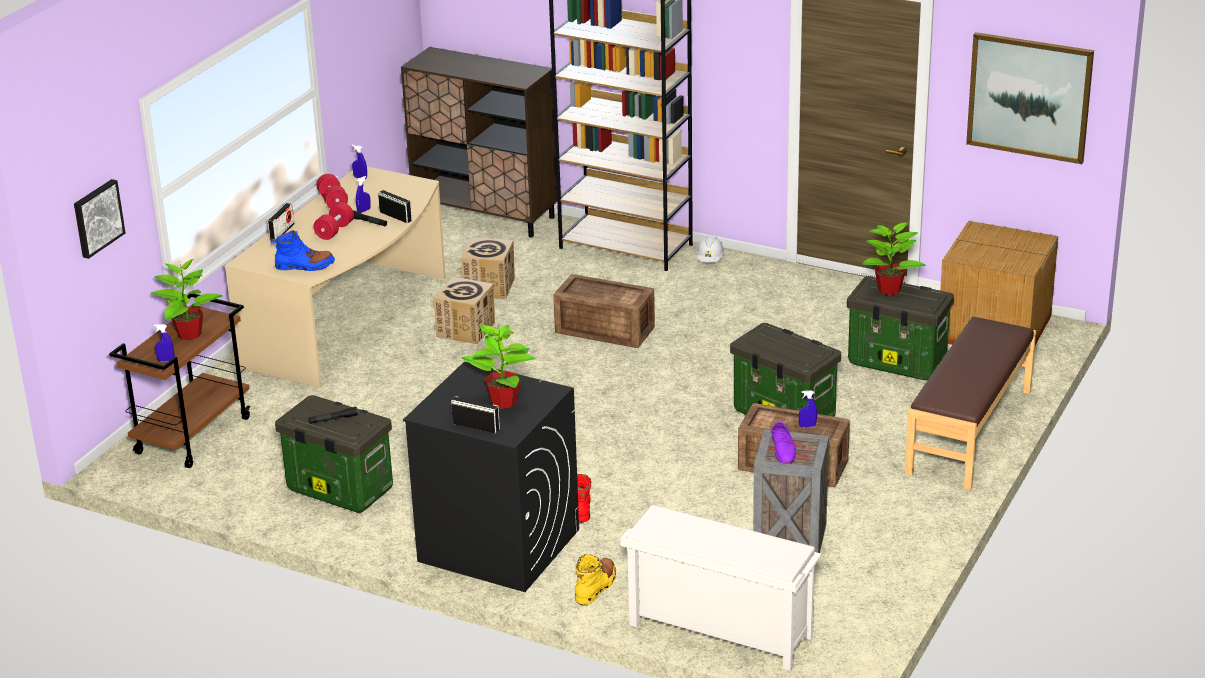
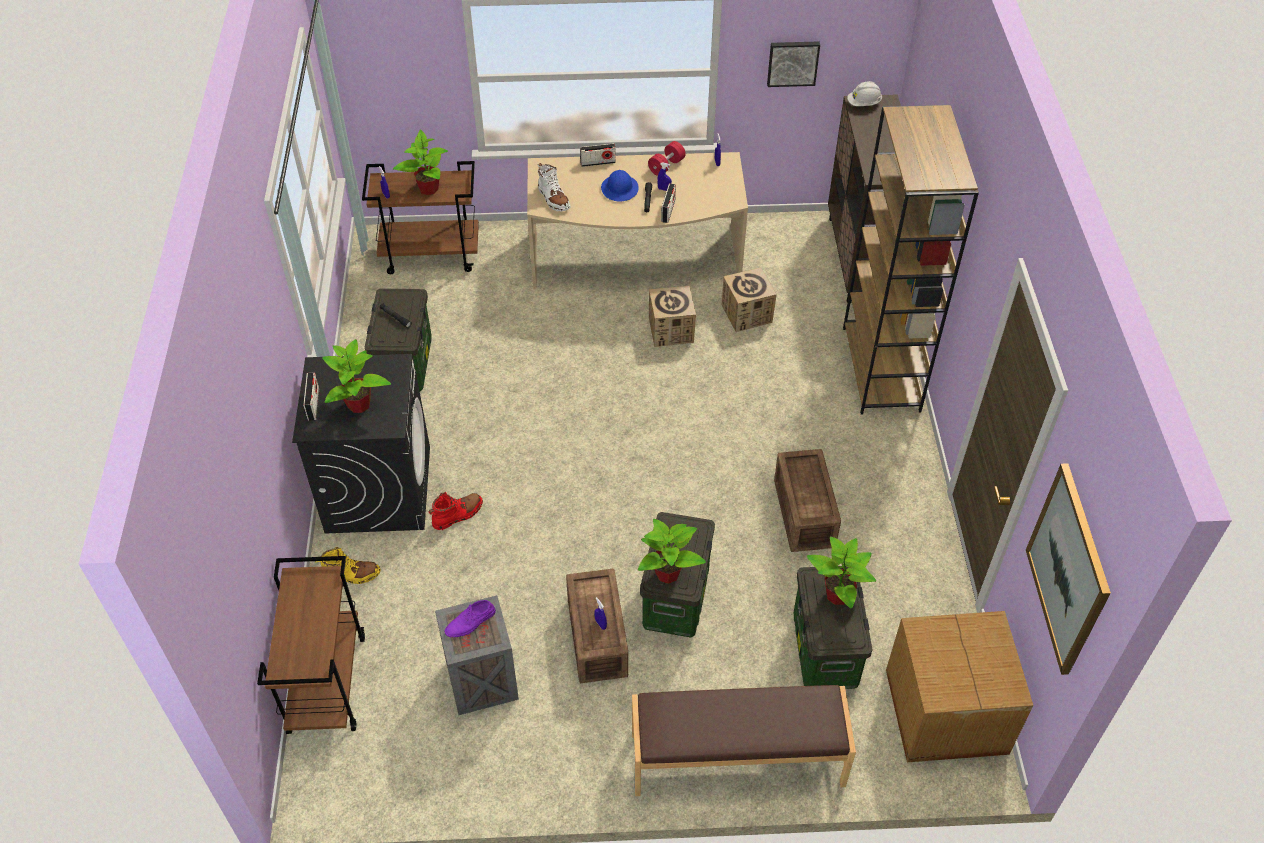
camera: 60 degrees right, 20 degrees up
(97, 218) = (393, 66): picture -> picture (792, 62)
(304, 266) = (553, 199): blue boot -> white boot
(334, 231) = (620, 189): red dumbbell -> blue hard hat
(604, 329) = (732, 414): crate -> crate (805, 512)
(710, 260) = (904, 436): white hard hat -> white hard hat (864, 104)
(718, 631) = (326, 683): white shoe rack -> brown cart
(801, 356) = (668, 573): none -> potted plant

